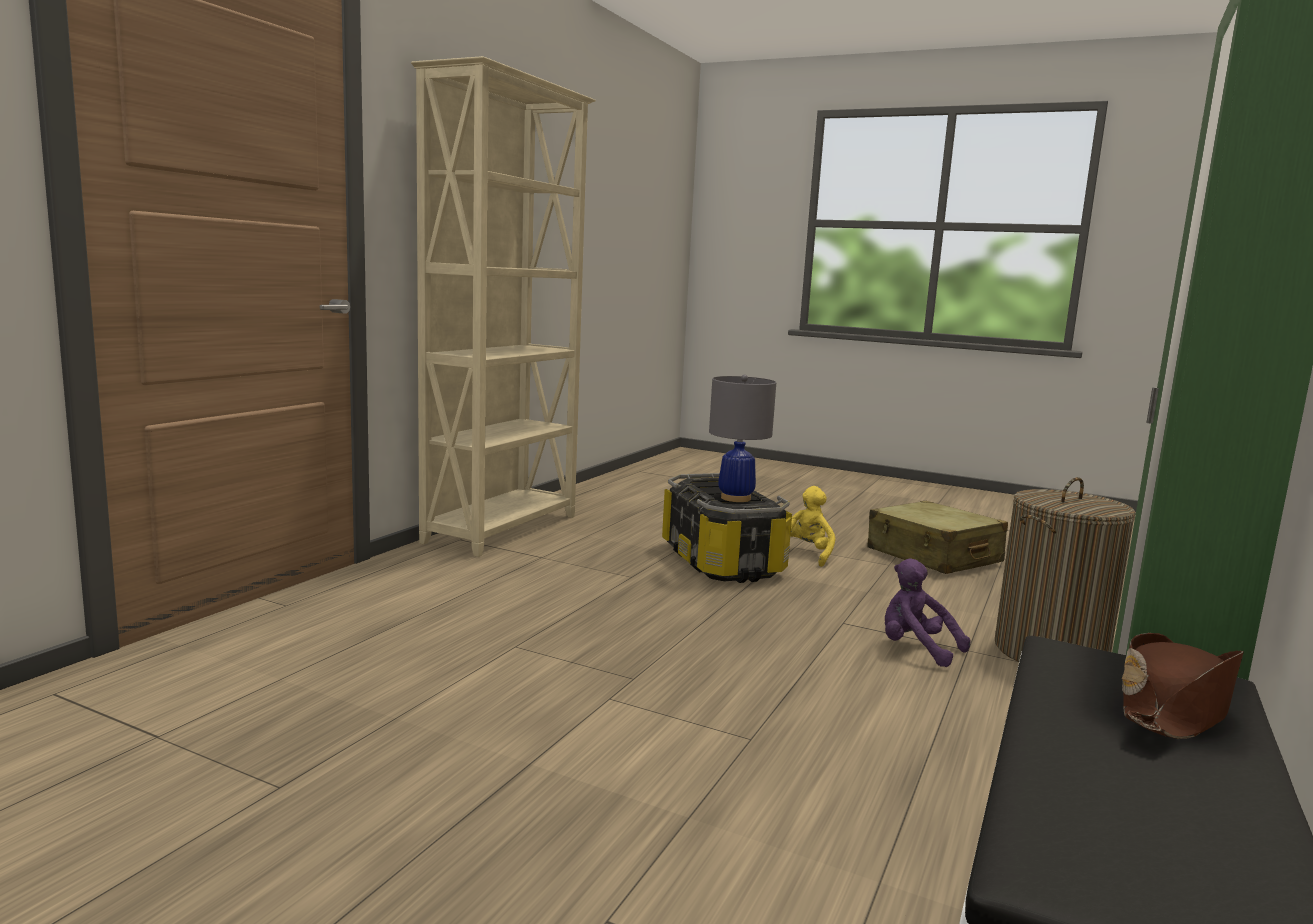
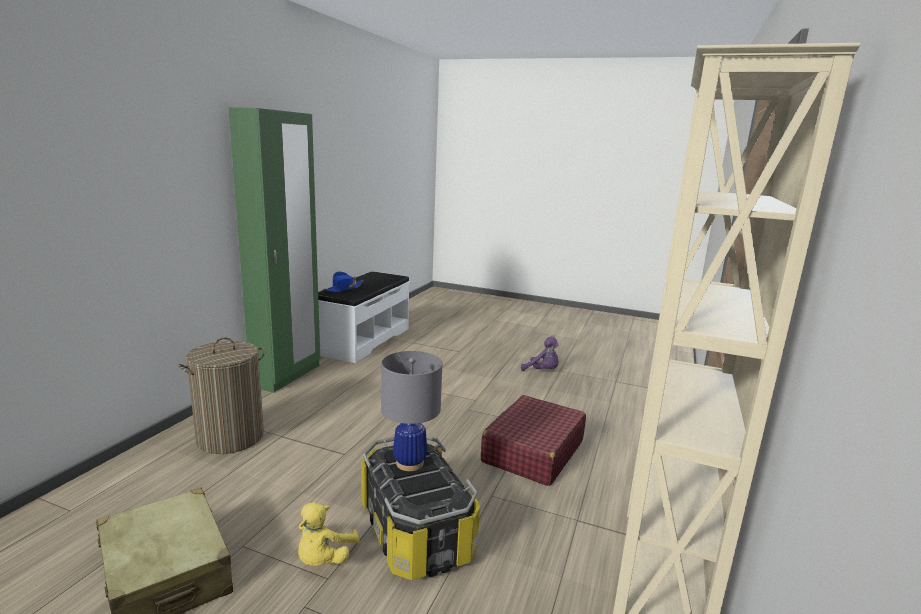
camera: 175 degrees right, 5 degrees up
(546, 609) = (532, 452): none -> red suitcase
(916, 649) = (314, 434): purple plush toy -> purple plush toy (542, 371)
(1174, 708) = (344, 288): brown hat -> blue hat

